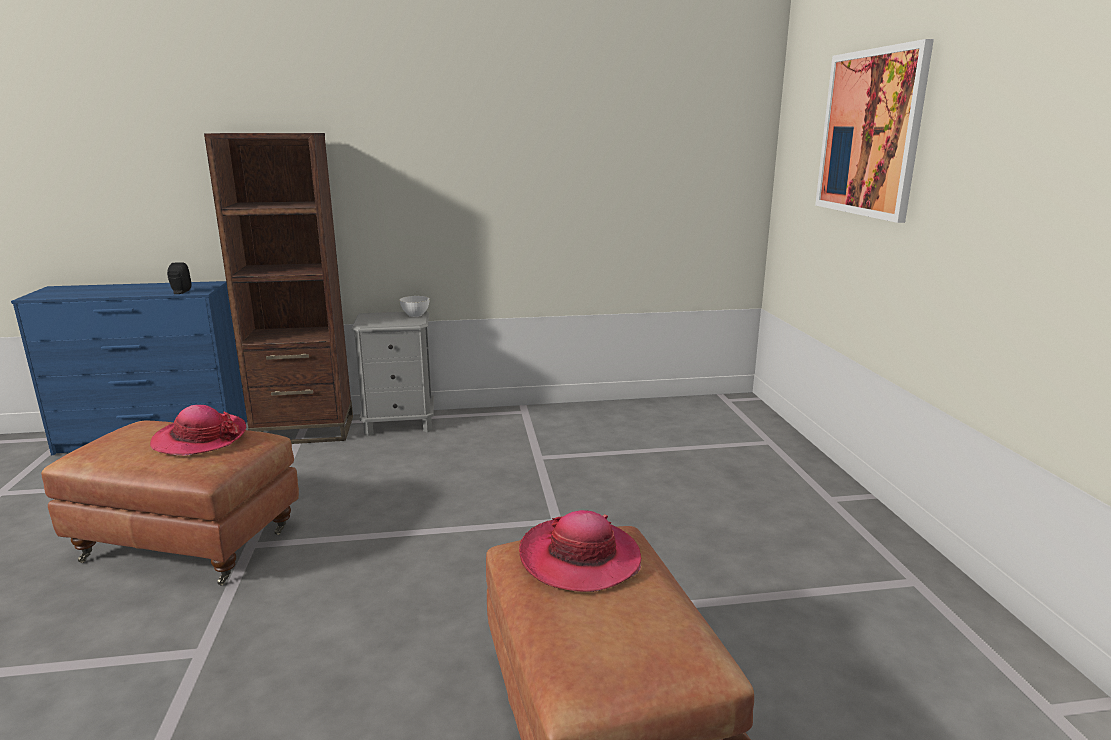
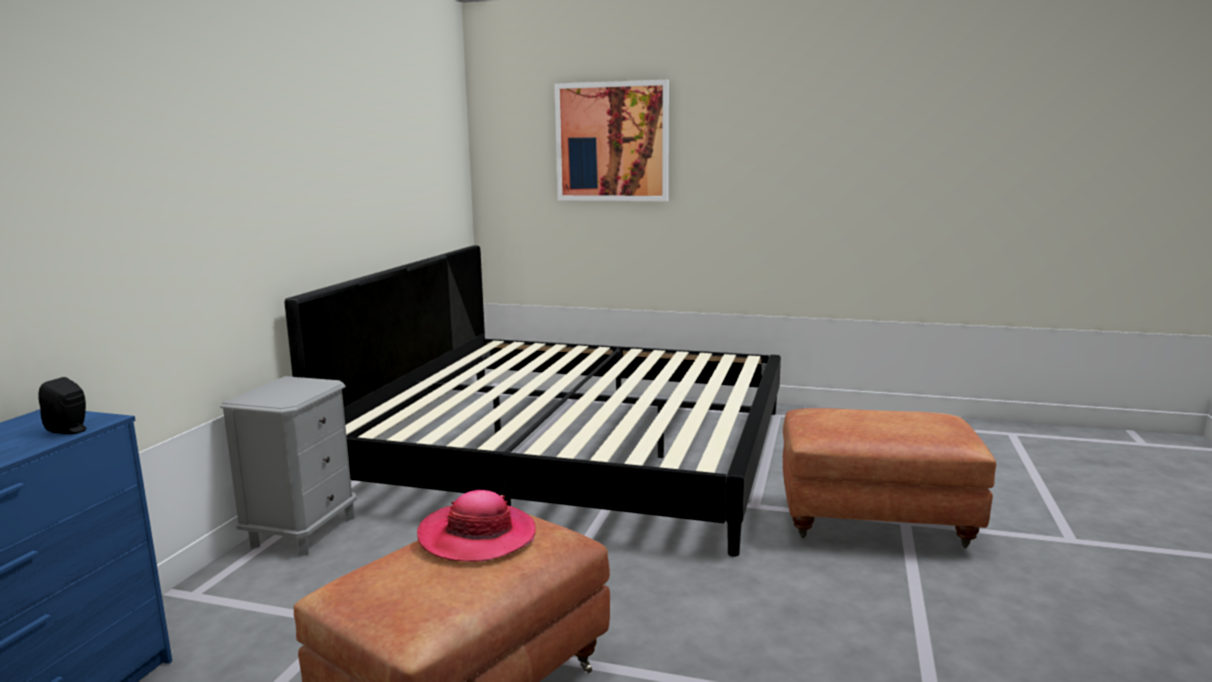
camera: 65 degrees left, 5 degrees down
(304, 431) = (216, 598): brown bookcase -> none
(415, 315) = (294, 381): white bowl -> none
(580, 558) = (842, 419): hat -> none
(631, 476) = (574, 451): none -> bed

